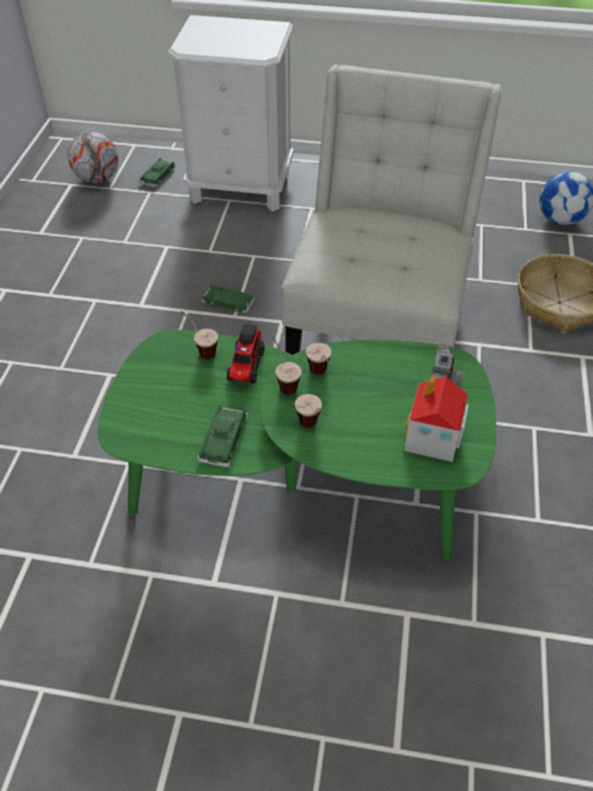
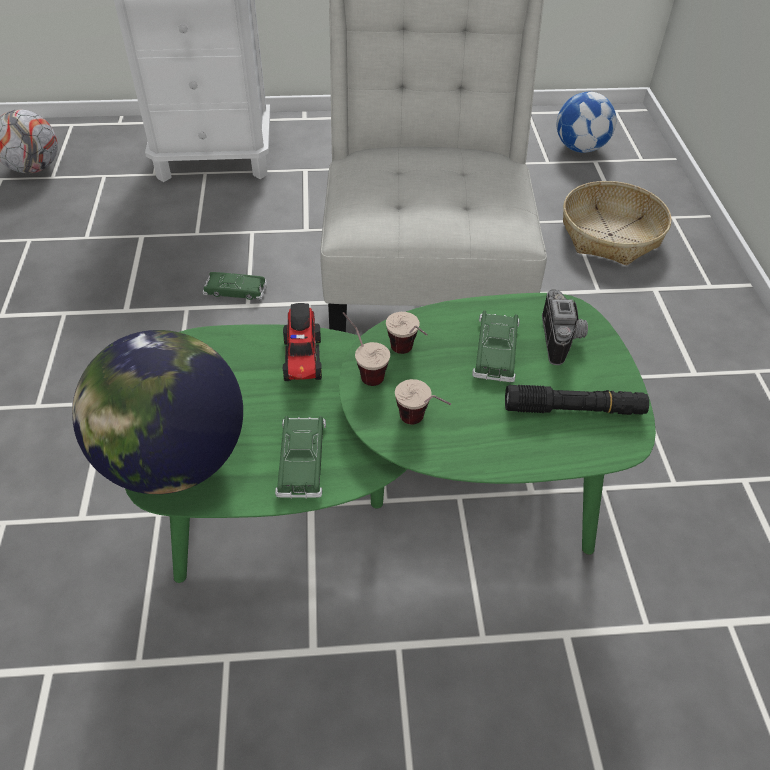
camera: 15 degrees left, 0 degrees up
(135, 422) = (174, 459): none -> globe
(158, 176) = (110, 156): green toy car -> green toy car (495, 351)
(200, 349) = (236, 347): cup -> none
(432, 438) = (574, 409): toy house -> black flashlight

